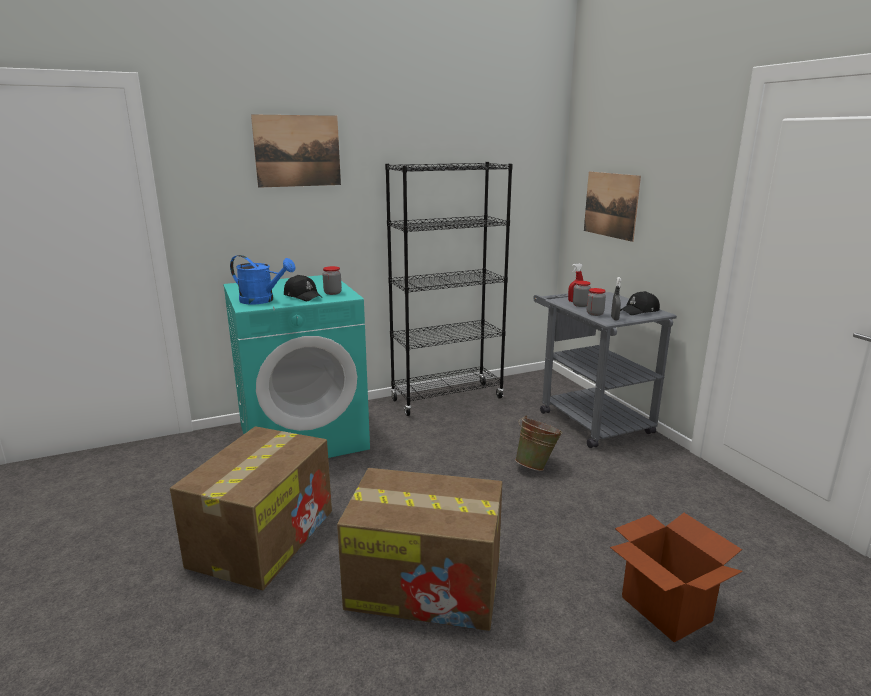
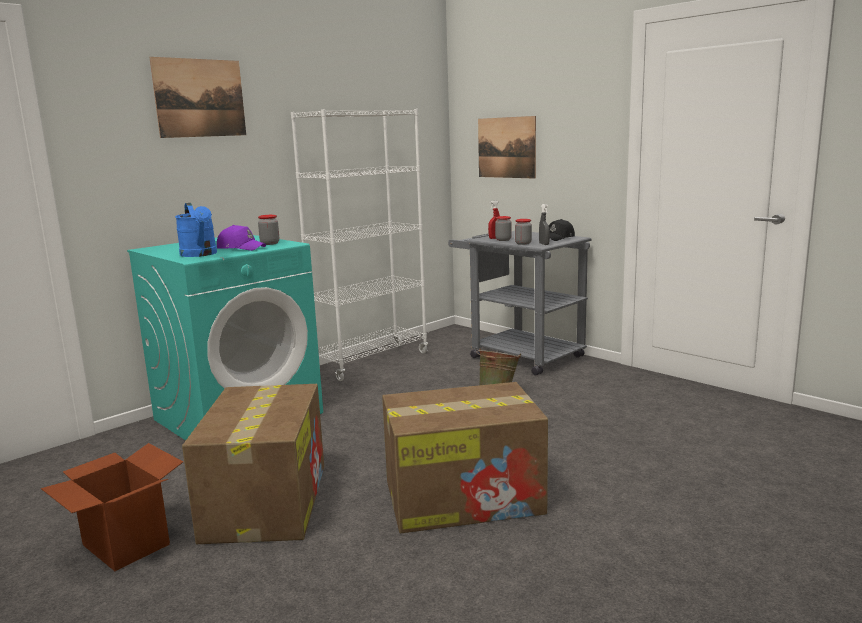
camera: 20 degrees left, 5 degrees down
(262, 300) = (200, 254): blue watering can -> blue watering can turned 60 degrees clockwise
(303, 296) = (241, 248): black cap -> purple cap
(447, 399) = (371, 362): black bookcase -> white bookcase
(665, 608) = (675, 466): cardboard box -> cardboard box (125, 544)

